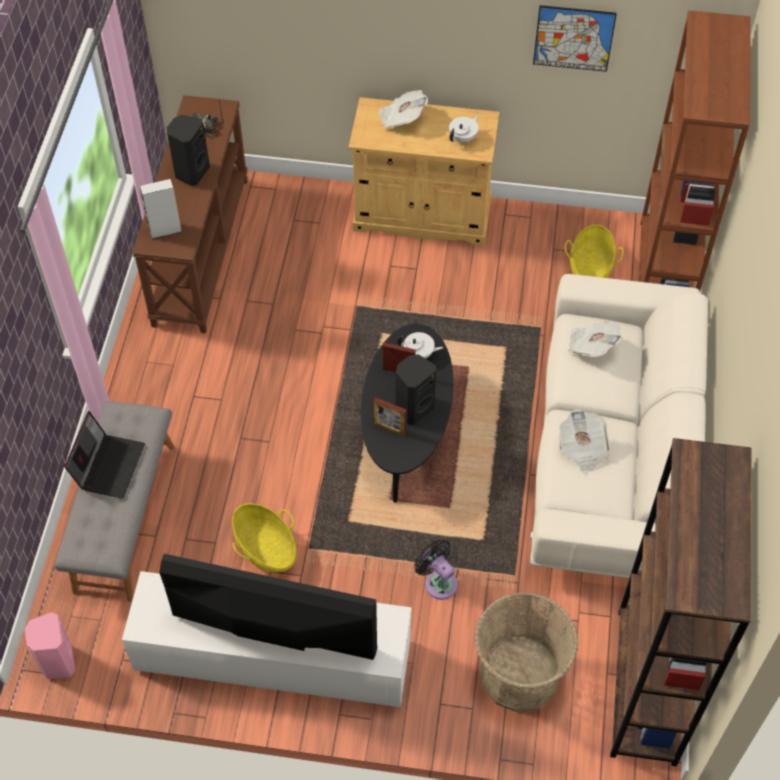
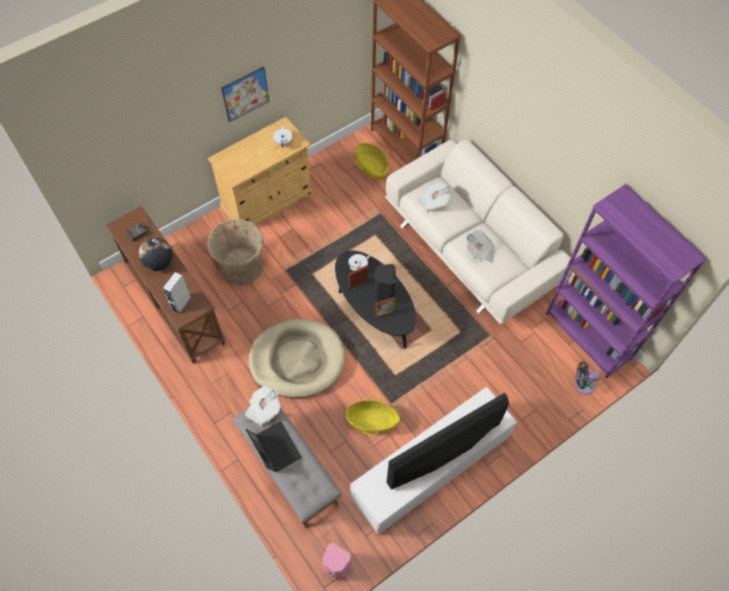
camera: 45 degrees left, 5 degrees up
(191, 172) = (159, 262): black speaker -> globe
(260, 413) = (297, 360): none -> beige dog bed
(401, 118) = (242, 154): newspaper -> newspaper (263, 409)
(438, 582) = (462, 367): black fan -> black fan (582, 384)
(519, 673) = (537, 376): basket -> basket (241, 266)
(573, 38) = (315, 49): picture -> picture (245, 94)
(646, 686) = (588, 336): brown bookcase -> purple bookcase

